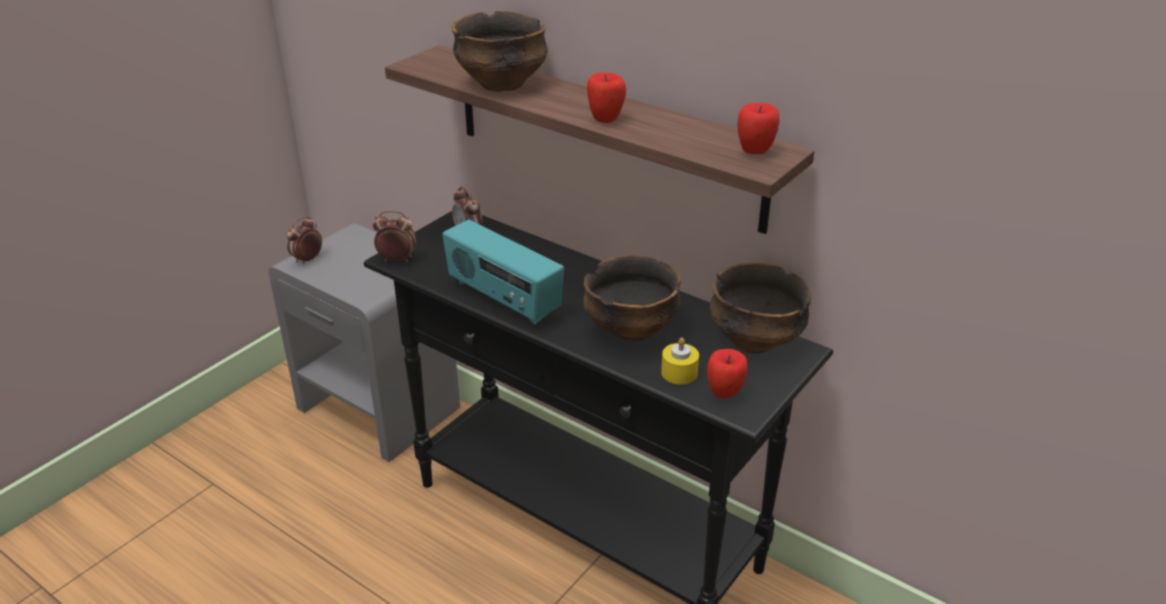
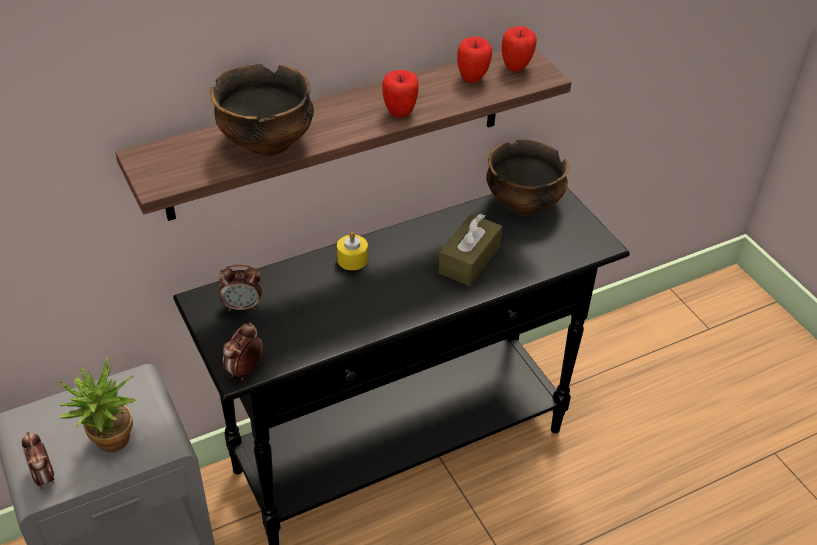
camera: 65 degrees left, 10 degrees up
(351, 273) = (110, 445): none -> potted plant
(503, 299) = (371, 319): radio -> none
(631, 330) = (469, 260): bowl -> brown tissue box
(679, 373) = (540, 257): yellow candle -> yellow candle (352, 259)
(724, 394) = (577, 245): apple -> apple (472, 78)

